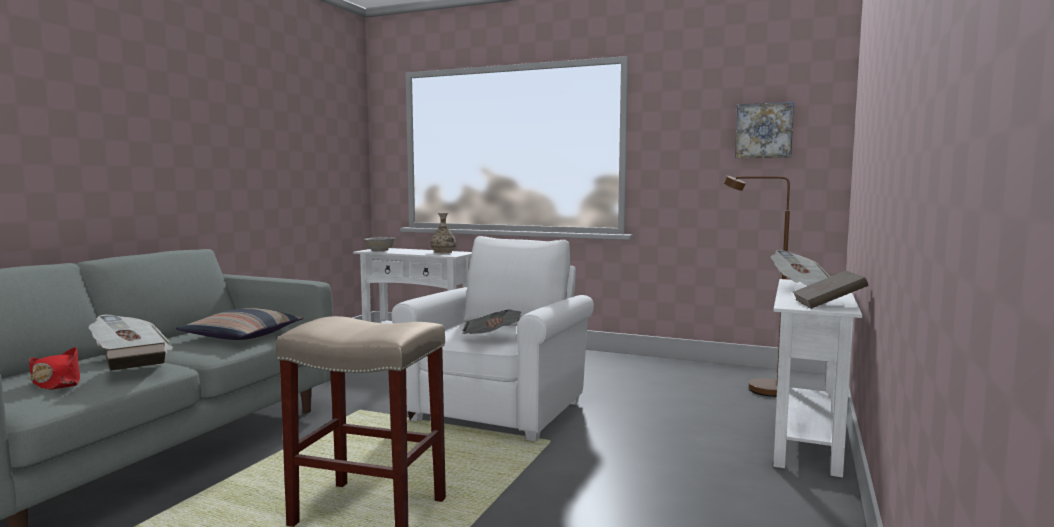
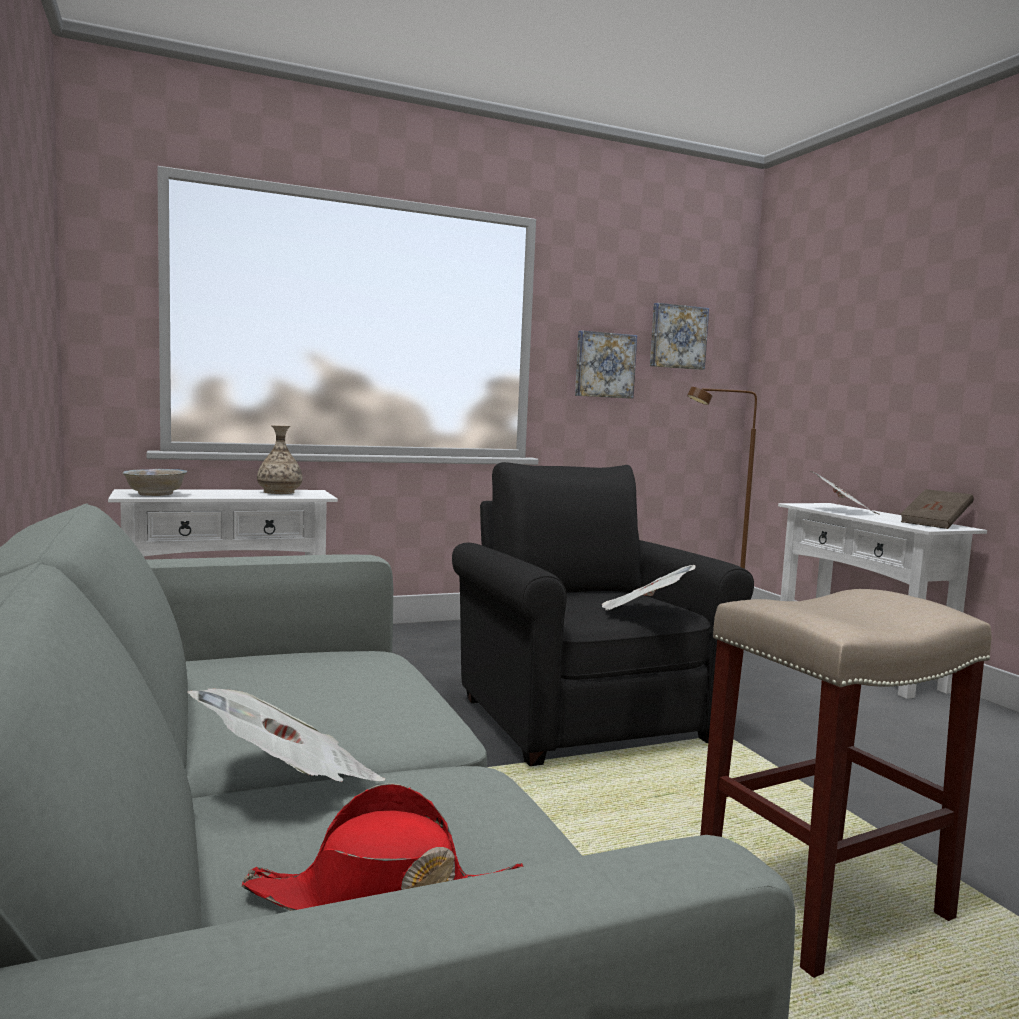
camera: 45 degrees left, 0 degrees up
(137, 373) = (460, 807): brown book -> none
(242, 336) = (327, 684): pillow -> none
(501, 409) = (582, 715): white armchair -> black armchair
(691, 160) = (604, 365): none -> picture

